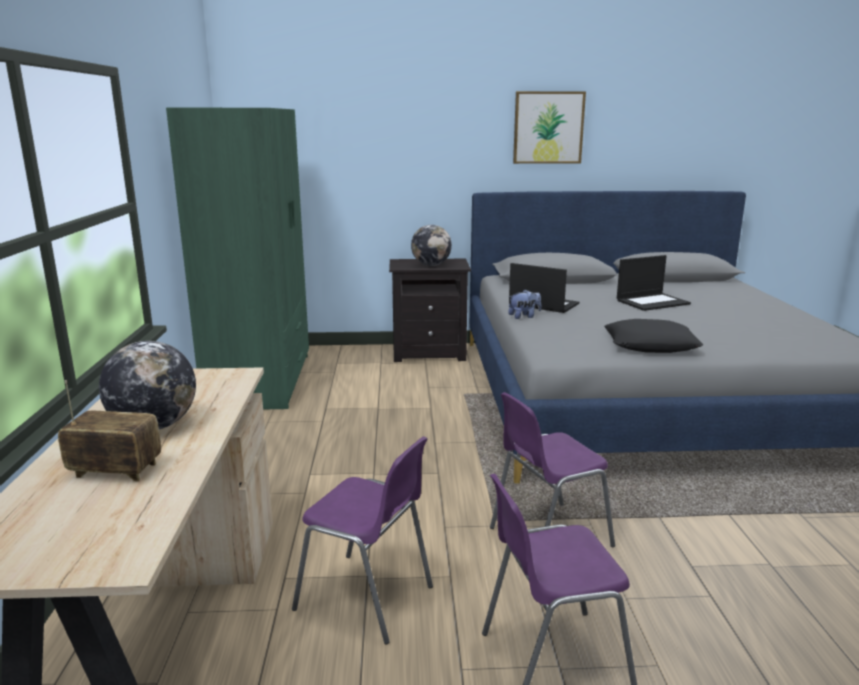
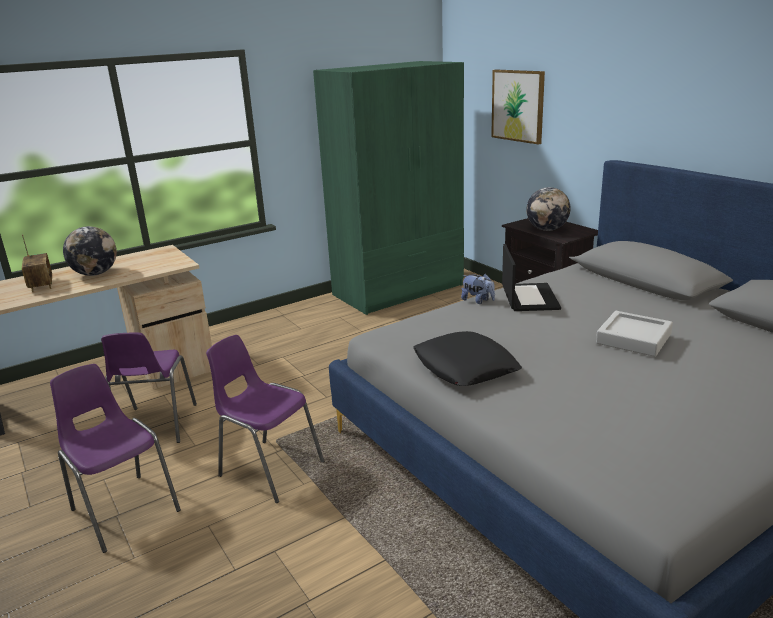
camera: 60 degrees right, 5 degrees up
(548, 127) = (710, 88): picture -> picture (518, 106)
(652, 302) = (633, 339): laptop -> grey tray

